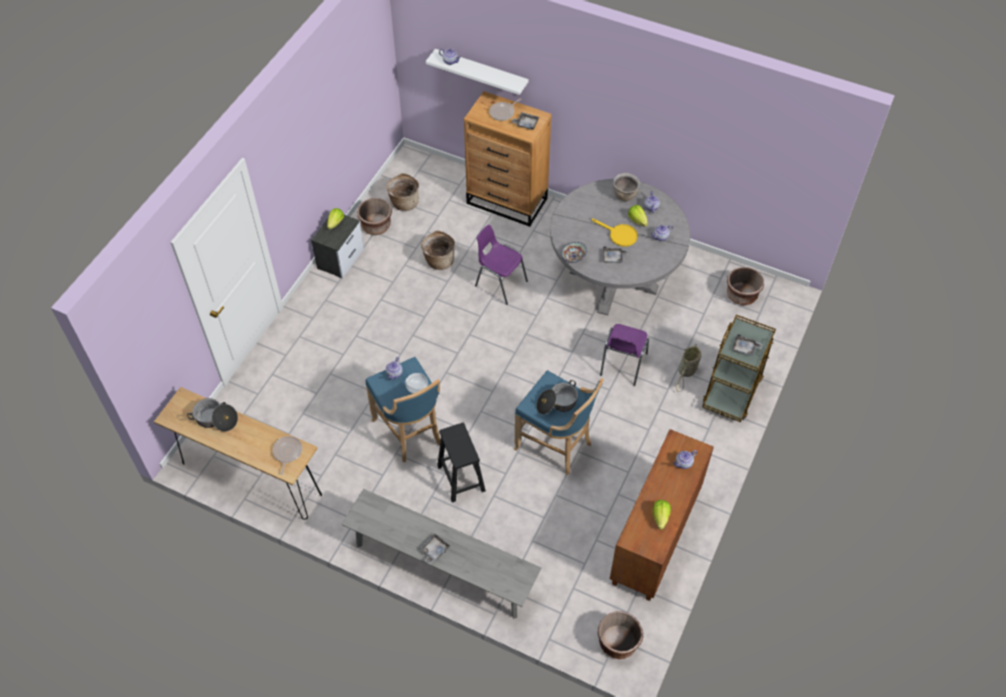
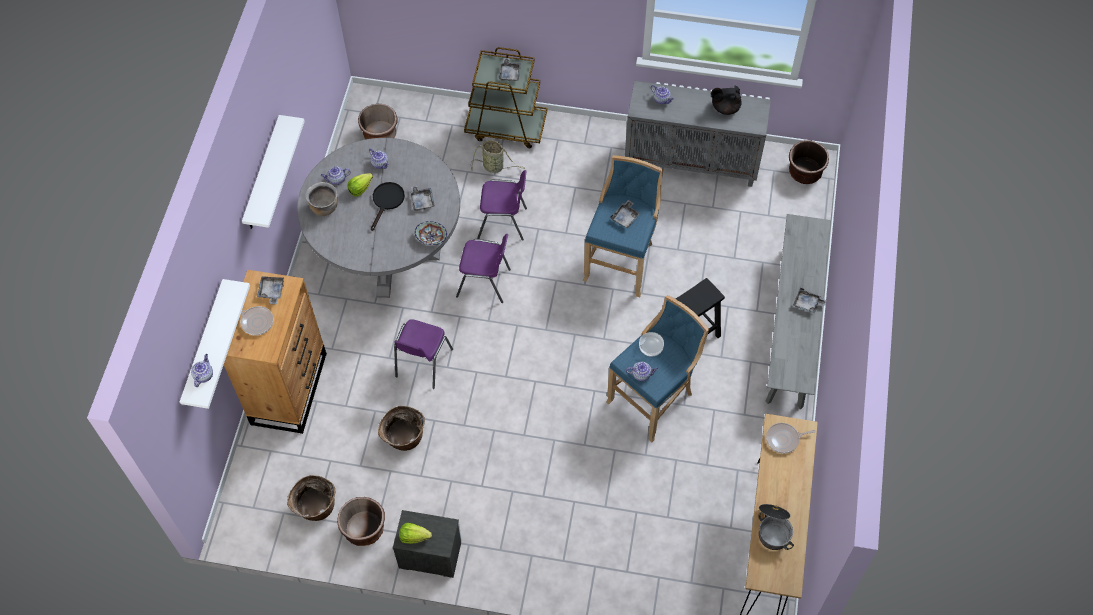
camera: 105 degrees left, 5 degrees up
(557, 403) = (625, 217): cooking pot -> grey tray
(563, 339) = (485, 283): none -> purple chair
(619, 235) = (387, 201): yellow frying pan -> black frying pan
(624, 118) = (263, 175): none -> white shelf
(656, 538) = (692, 162): brown cabinet -> grey cabinet
(660, 517) = (724, 107): lettuce -> black teapot

